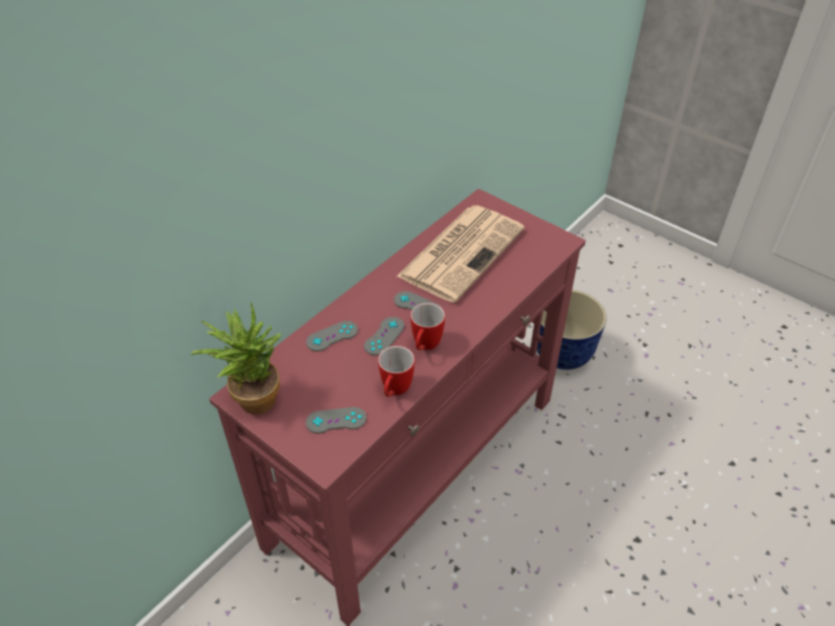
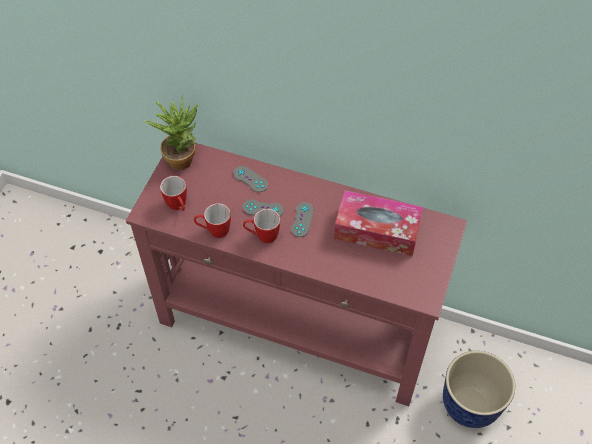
camera: 70 degrees right, 10 degrees up
(336, 420) = (178, 207): grey game controller -> mug
(462, 251) = (377, 230): newspaper -> tissue box

